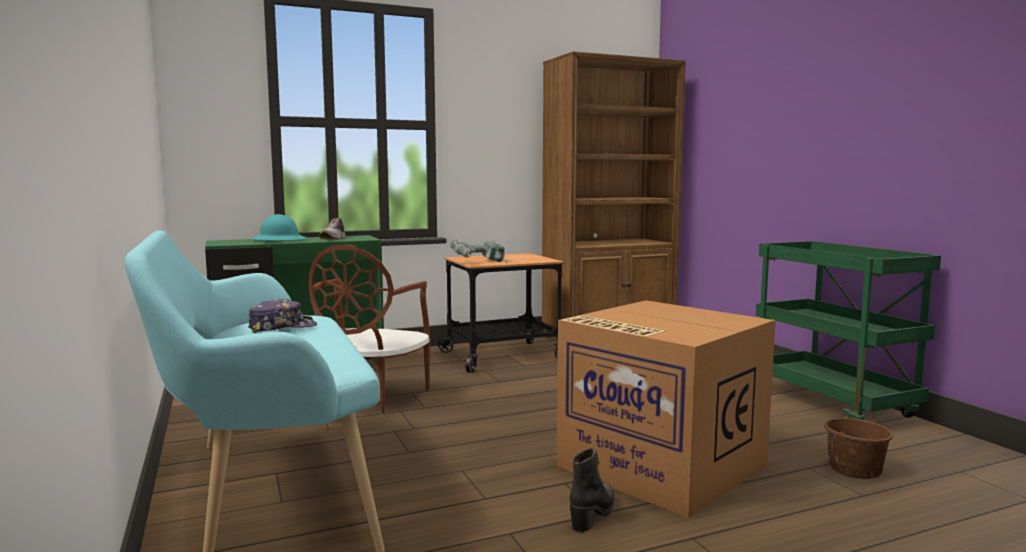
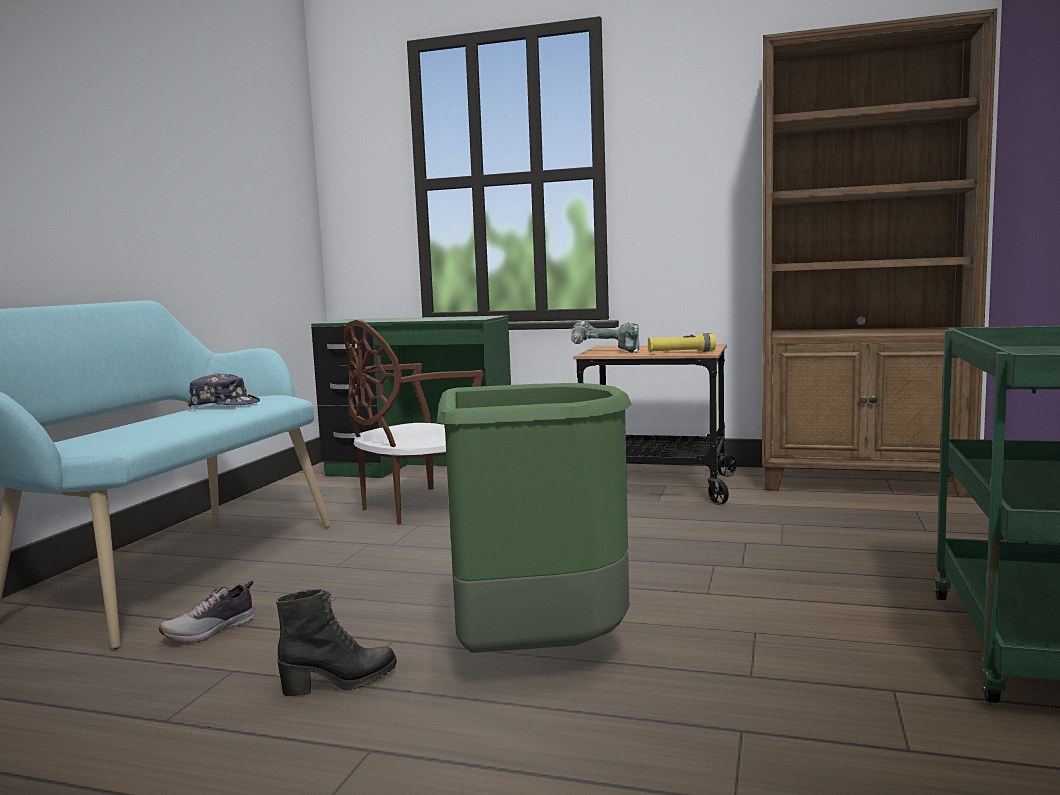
camera: 40 degrees right, 0 degrees up
(279, 240) = (395, 319): turquoise hard hat -> none
(334, 238) = (450, 318): shoe -> shoe (211, 630)
(533, 260) = (681, 352): none -> yellow flashlight
(658, 465) = (535, 656): cardboard box -> green trash can
(855, 469) = (823, 761): brown bucket -> none

